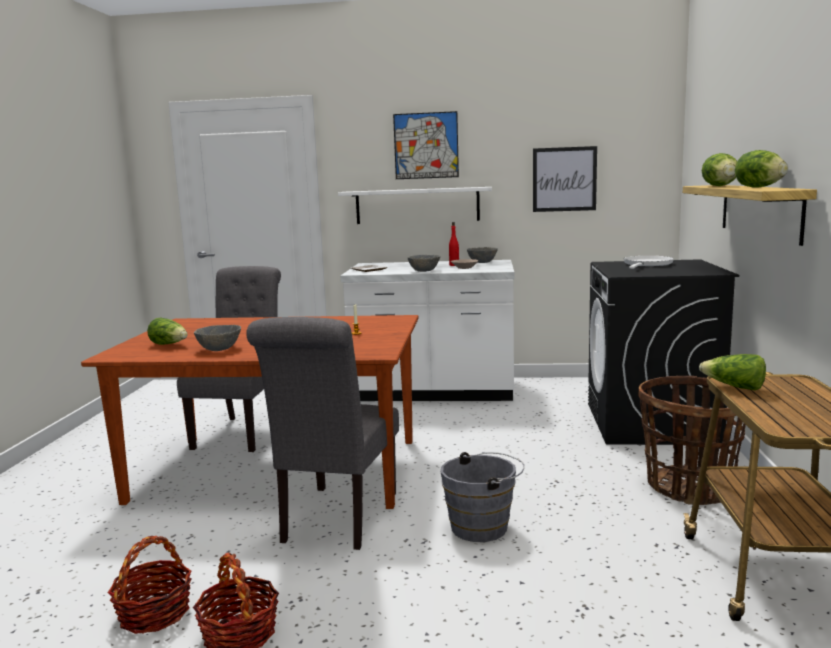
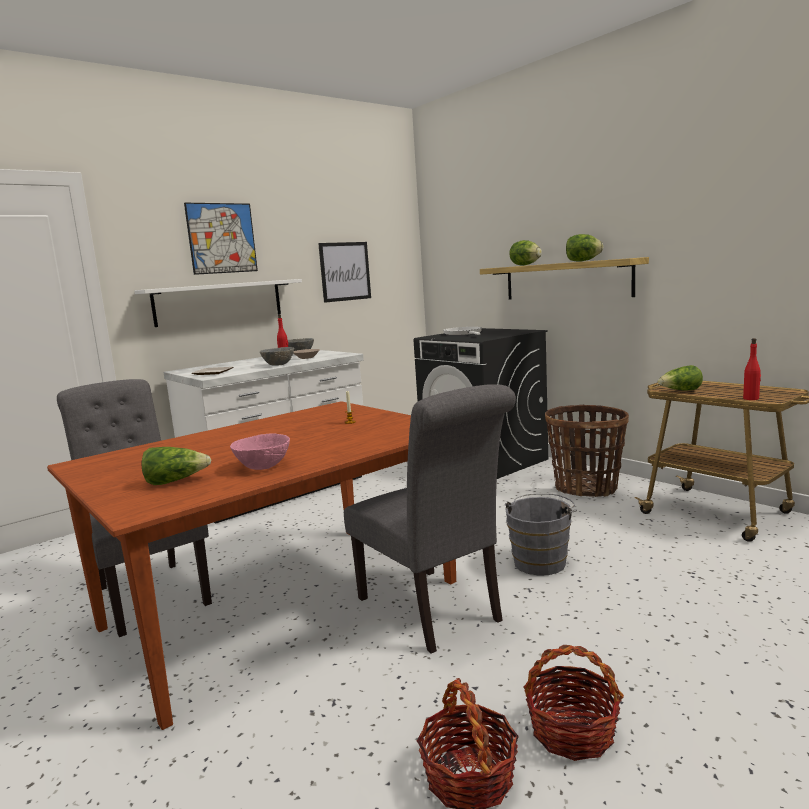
camera: 45 degrees left, 0 degrees up
(219, 349) = (263, 466): grey bowl -> pink bowl
(777, 420) = (751, 398): none -> red bottle

